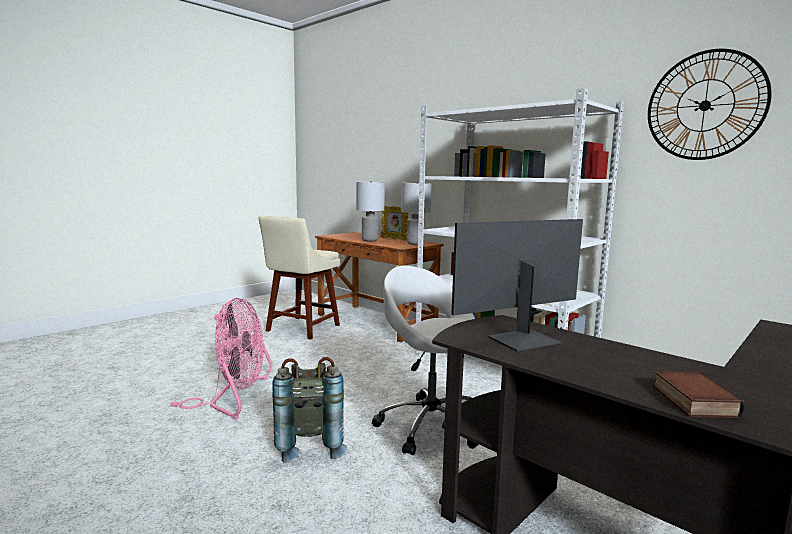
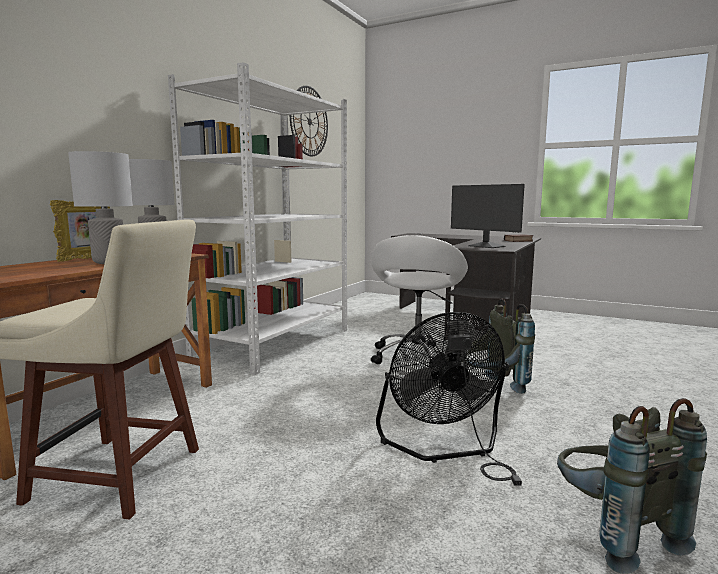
camera: 105 degrees left, 0 degrees up
(104, 416) = (612, 532): none -> grey backpack
(232, 398) = (455, 448): pink fan -> black fan

